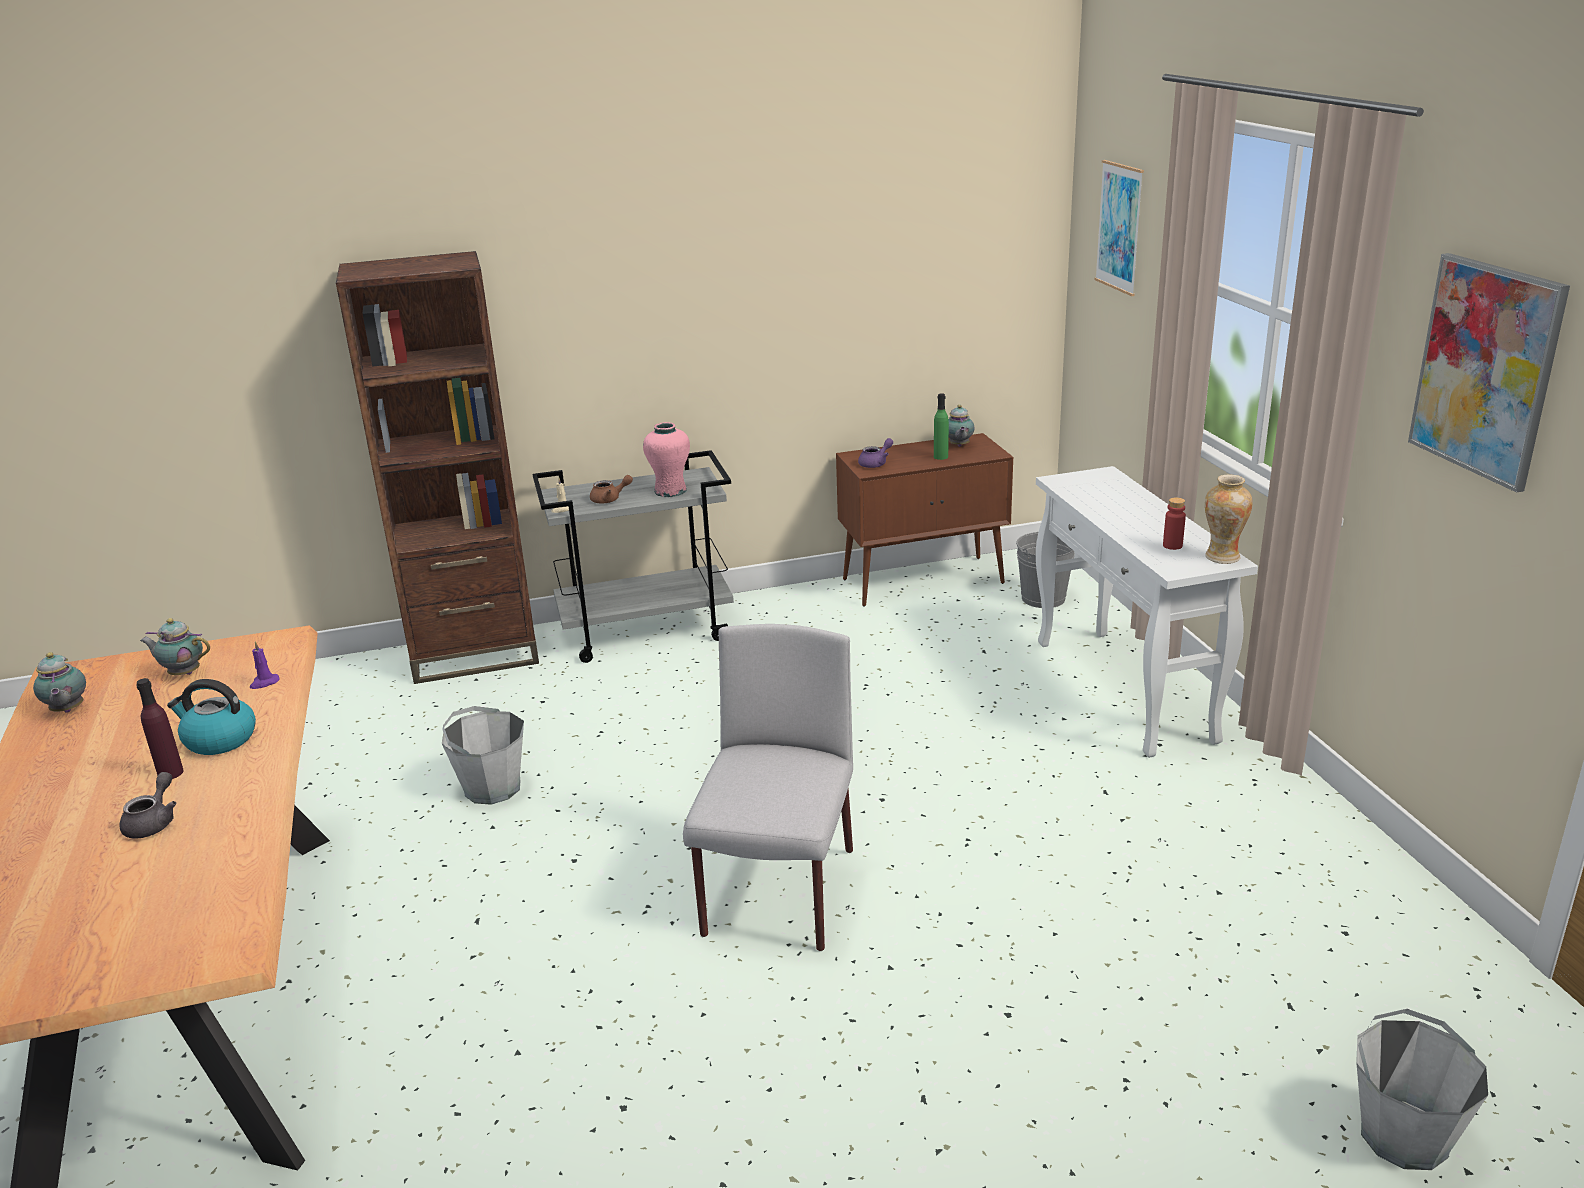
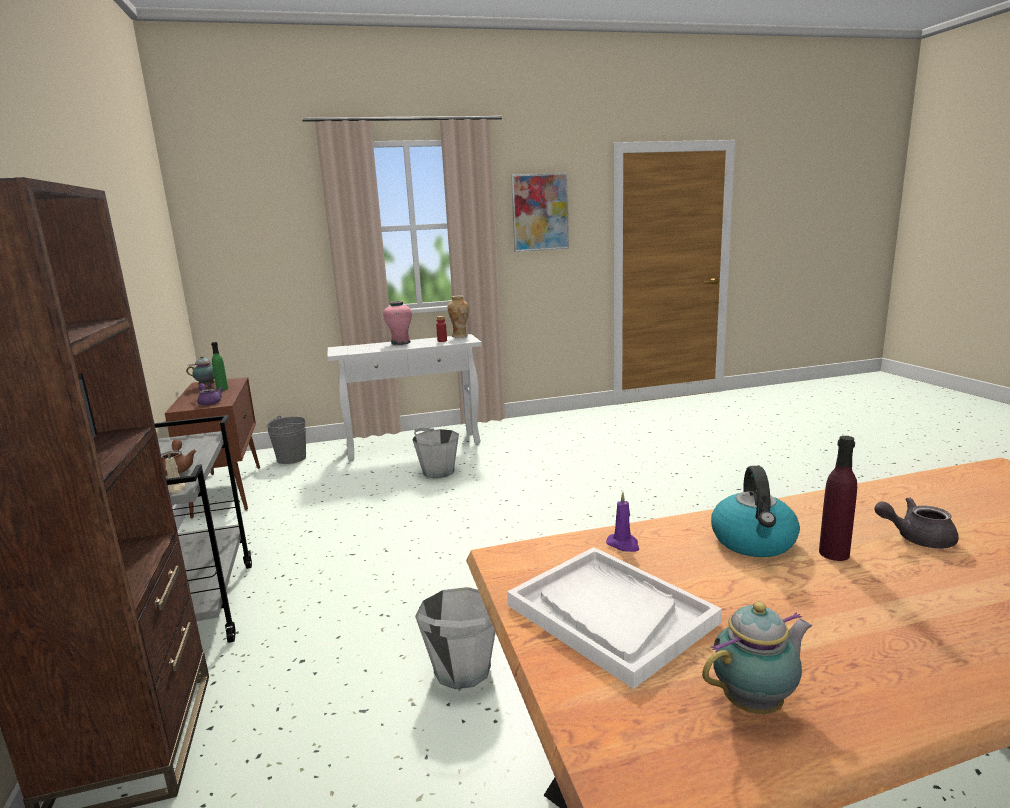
camera: 90 degrees left, 10 degrees down
(183, 673) = (609, 614): teapot -> white tray
(670, 491) = (189, 448): pink vase -> pink vase (400, 343)
(779, 894) = (602, 526): grey chair -> none
(1119, 227) = (246, 221): picture -> none
(1403, 1135) = (705, 424): grey bucket -> grey bucket (438, 472)

